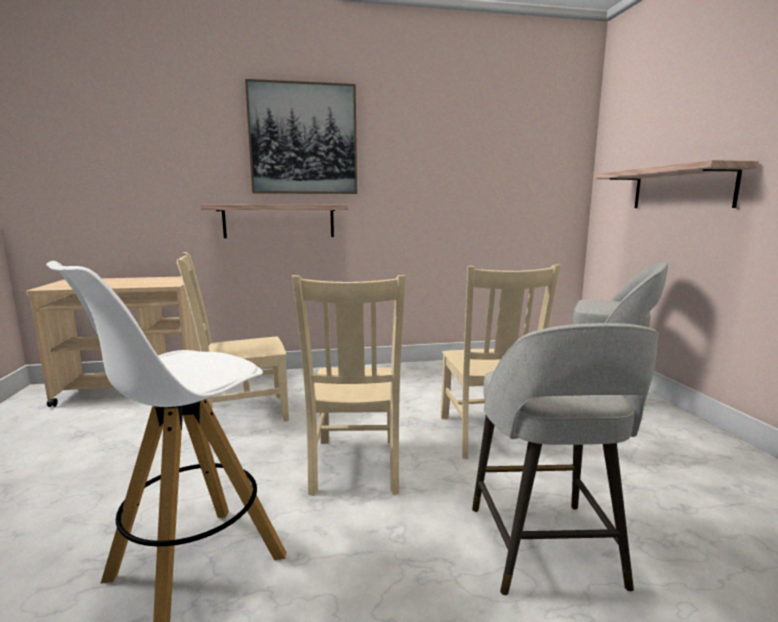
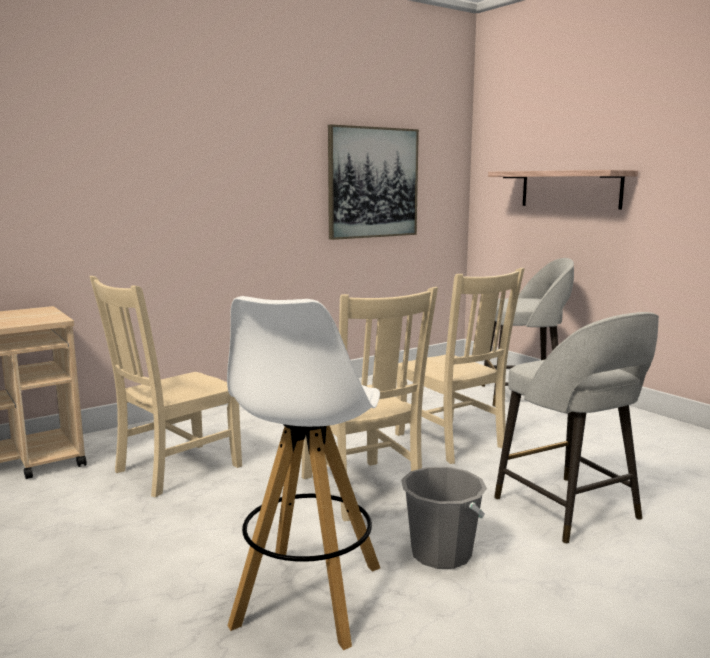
camera: 25 degrees left, 0 degrees up
(279, 221) = (156, 228): shelf -> none
(303, 139) = (184, 126): picture -> picture (373, 183)
(356, 561) = (441, 554): none -> grey bucket

